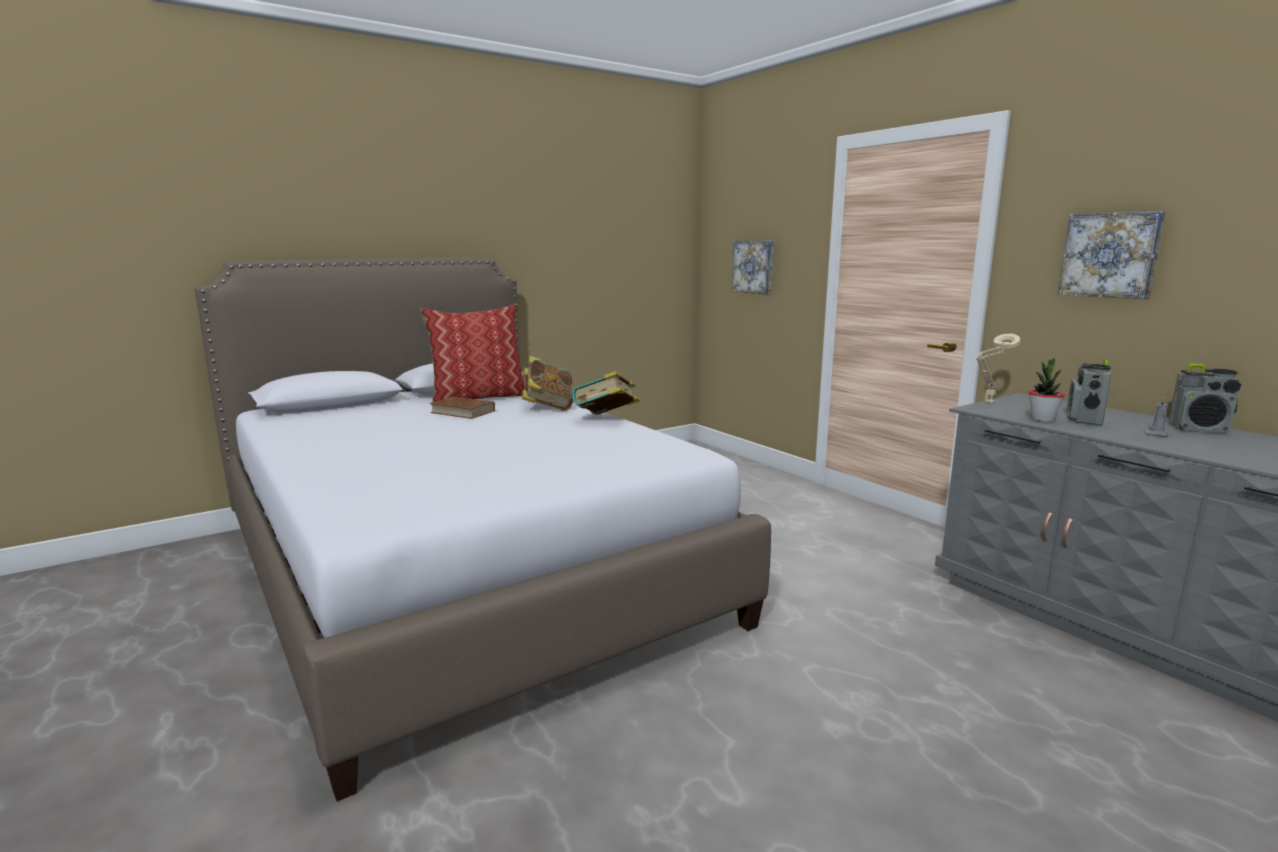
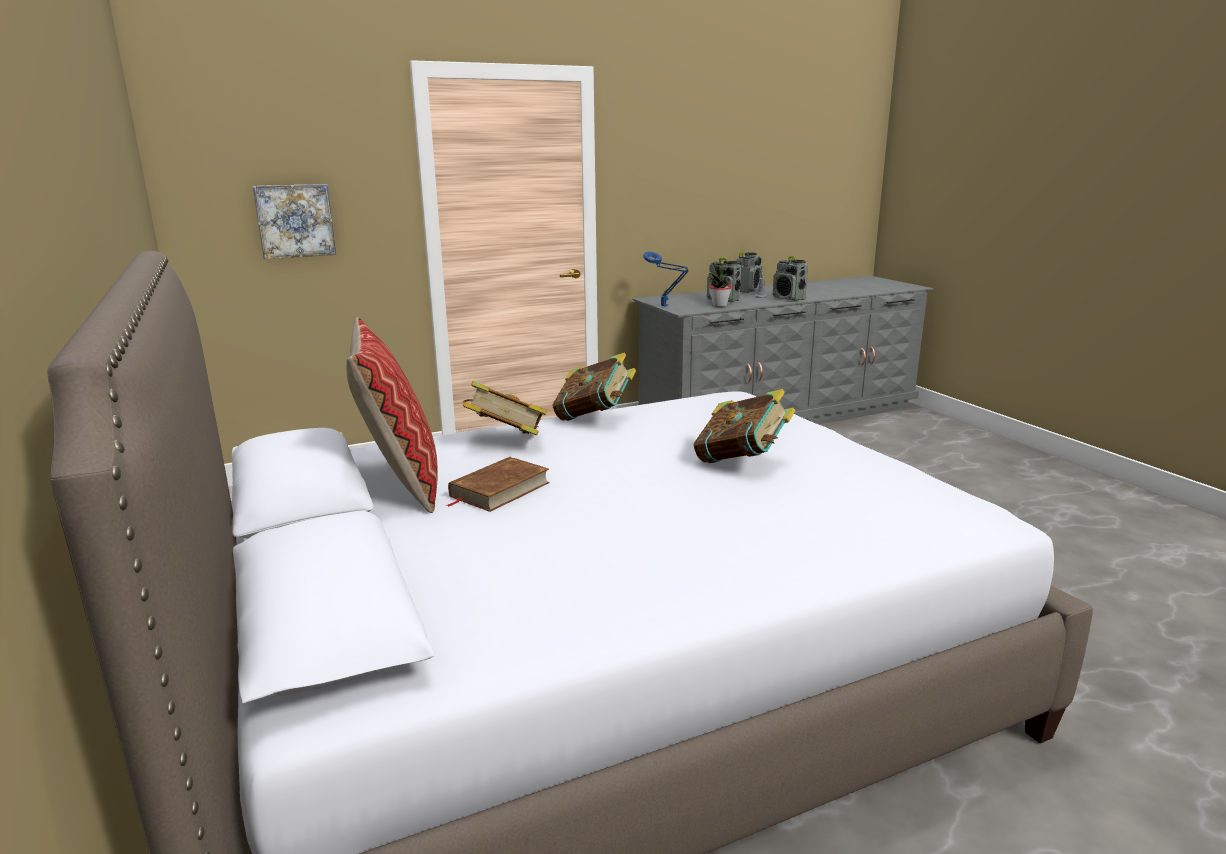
camera: 80 degrees left, 5 degrees up
(505, 455) = (742, 461): none -> book
(988, 403) = (666, 306): beige table lamp -> blue table lamp
(1110, 255) = (675, 186): picture -> none
(1182, 447) = (789, 298): none -> radio

